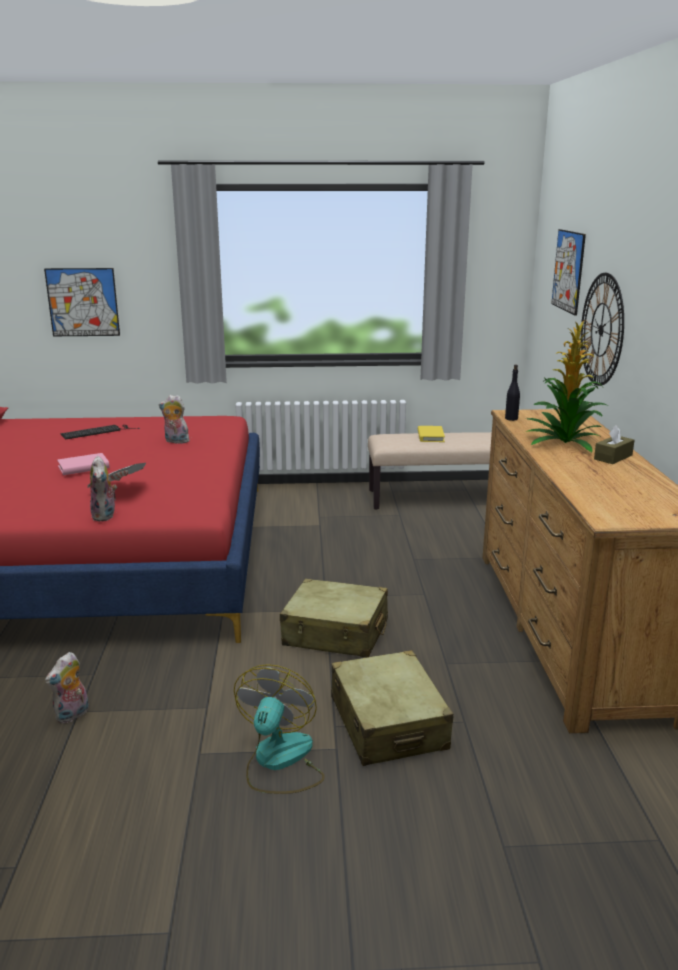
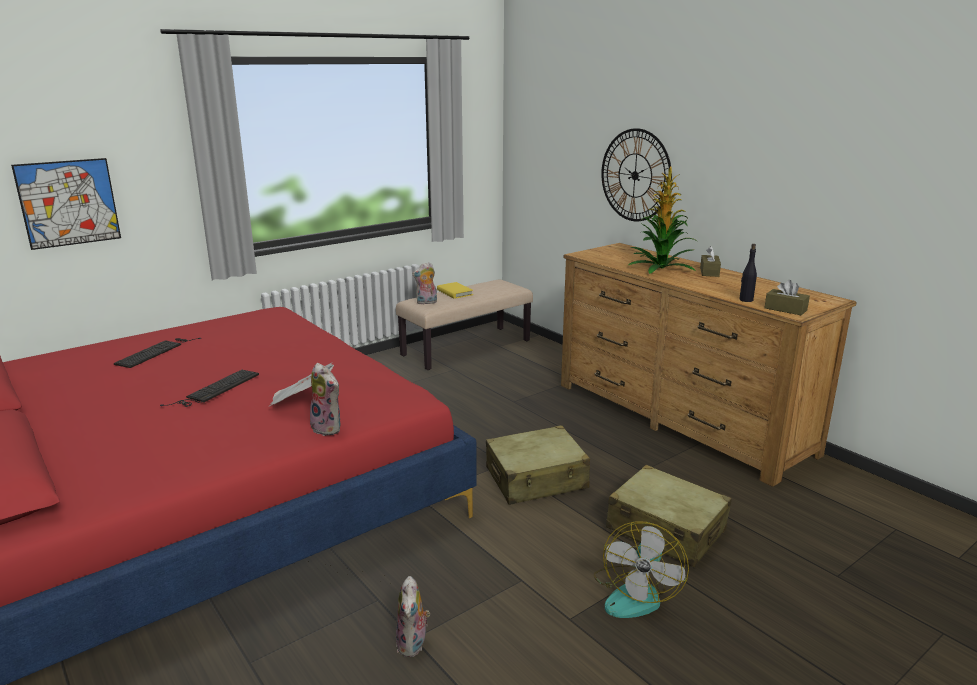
camera: 35 degrees left, 0 degrees up
(83, 467) = (215, 389): pink book -> keyboard
(175, 441) = (264, 342): plush toy -> plush toy (426, 302)
(279, 761) = (635, 594): fan -> fan turned 135 degrees counterclockwise
(511, 418) = (592, 258): black bottle -> black bottle (746, 300)
(568, 271) = (569, 130): picture -> none
(607, 514) = (785, 309): none -> brown tissue box

